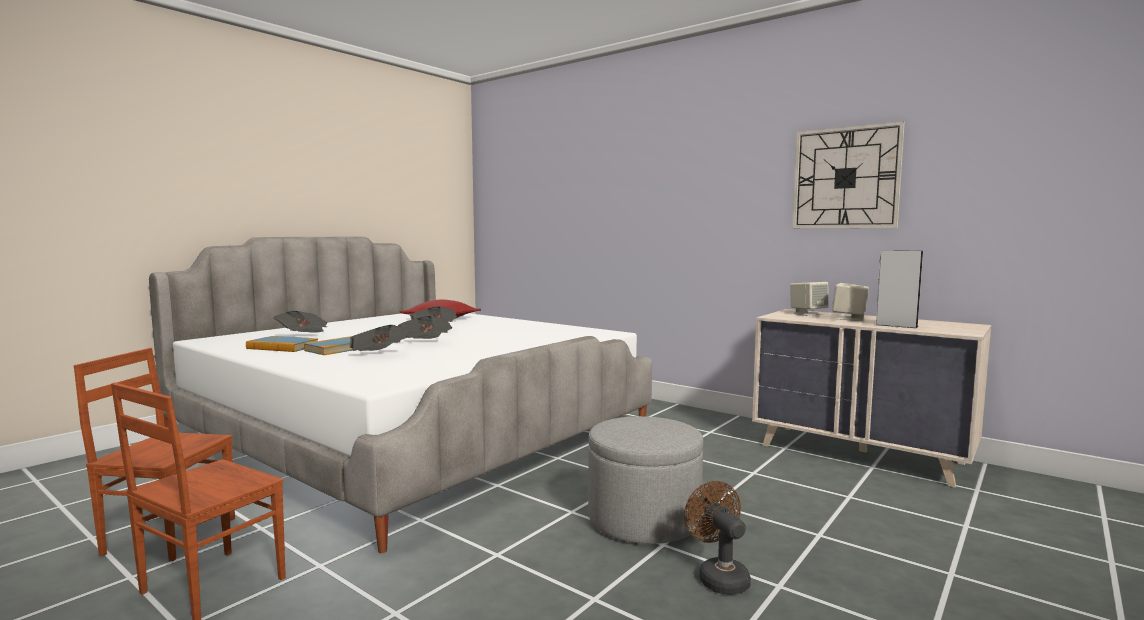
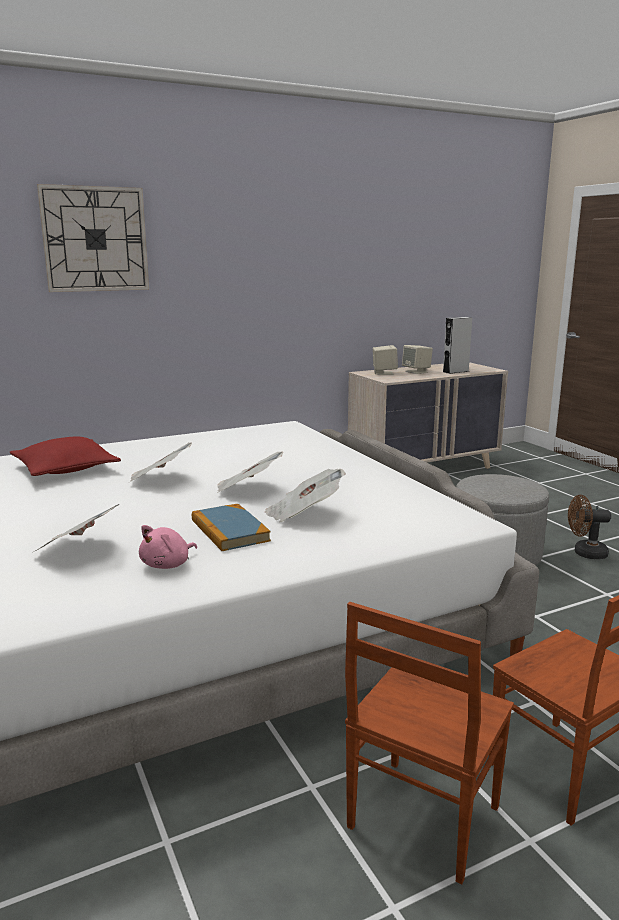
camera: 65 degrees left, 10 degrees up
(282, 347) = (168, 564): book -> pink plush toy
(845, 178) = (386, 258): wall clock -> wall clock (95, 239)

